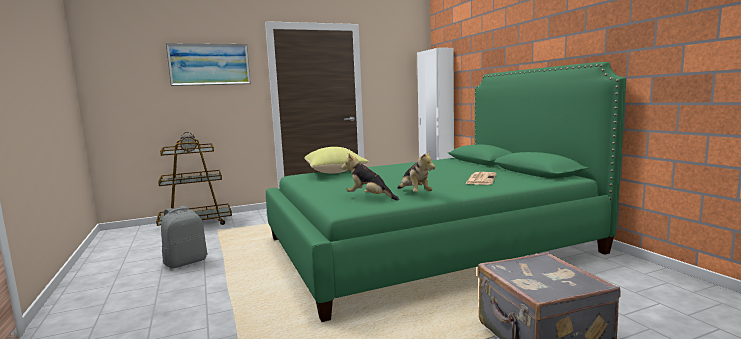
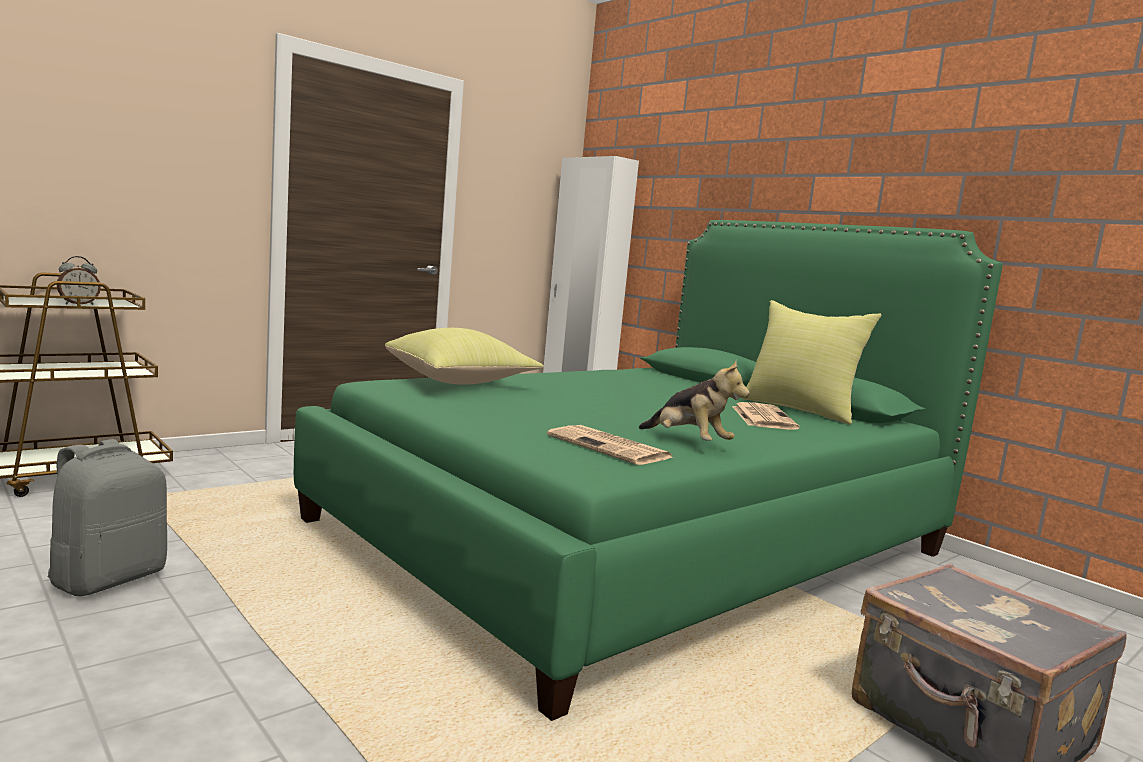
camera: 20 degrees left, 0 degrees up
(209, 64) = (136, 104): picture -> none
(369, 198) = (611, 447): plush toy -> newspaper
(513, 173) = (800, 409): none -> yellow pillow

